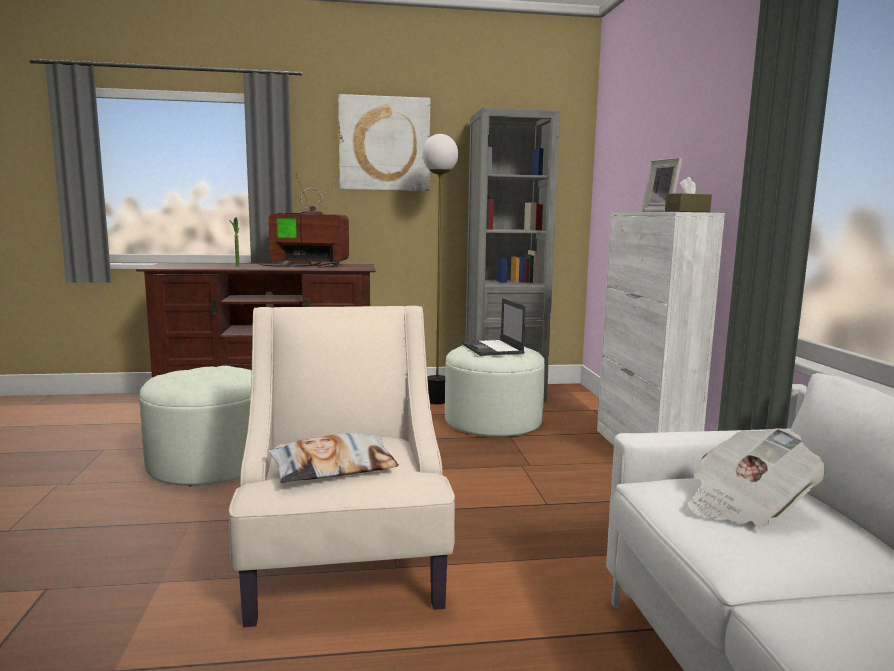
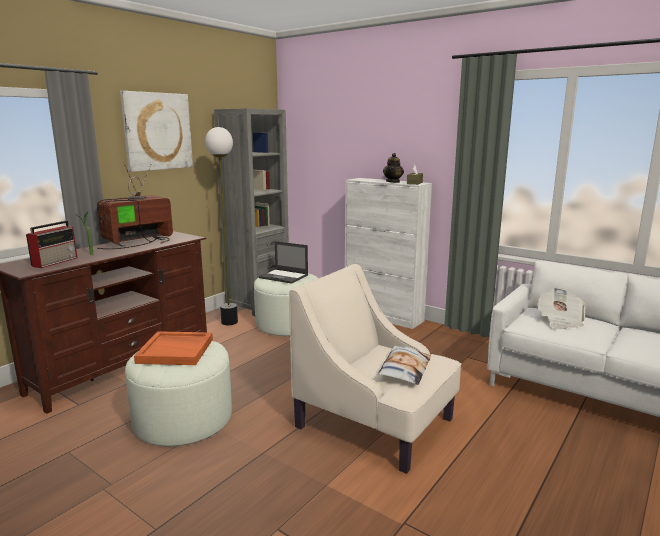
camera: 45 degrees left, 5 degrees up
(198, 266) = (56, 261): none -> radio
(208, 374) = (176, 350): none -> orange tray
(662, 211) = (393, 182): picture frame -> teapot

